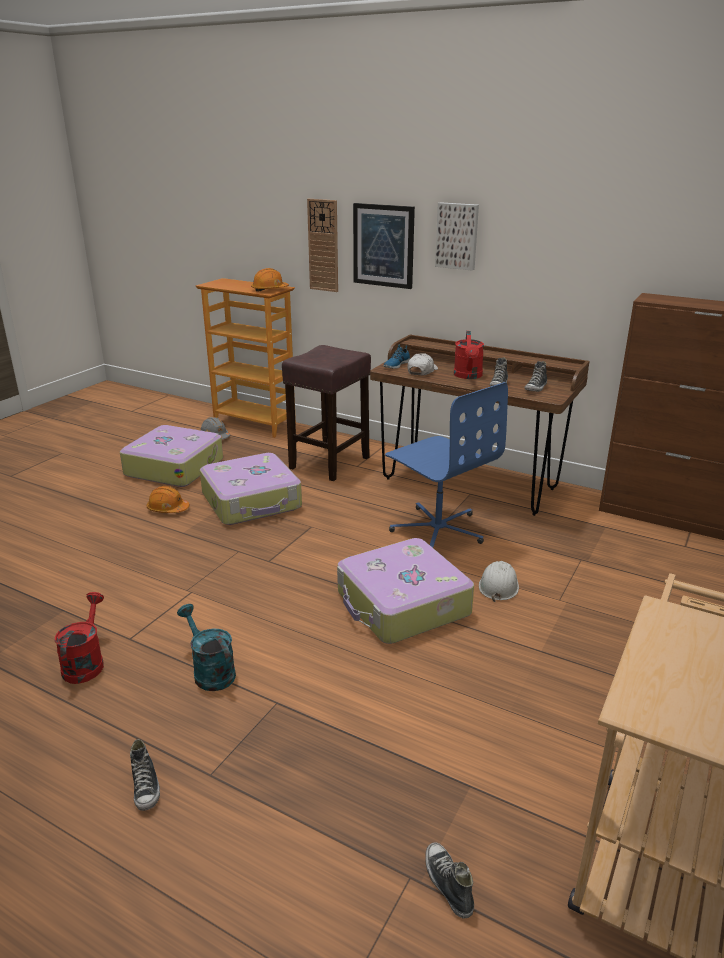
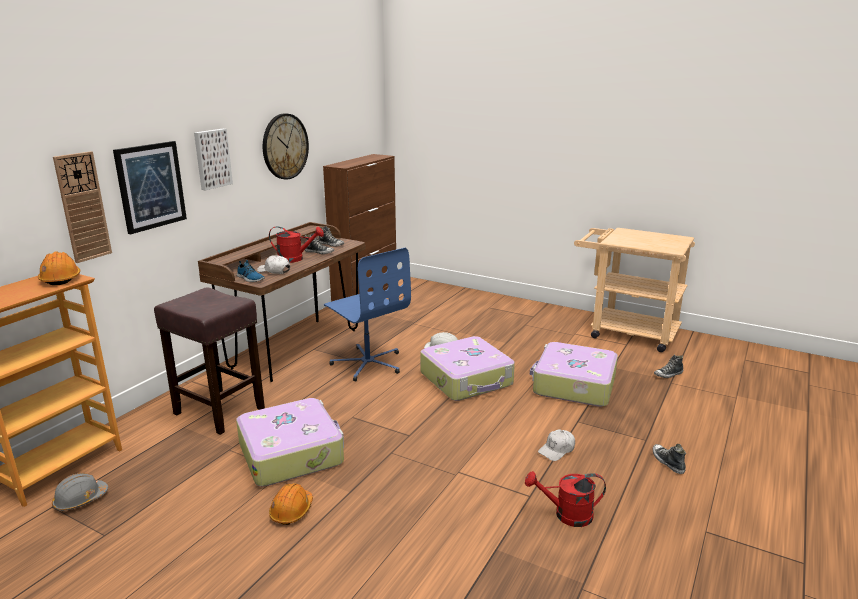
camera: 90 degrees left, 5 degrees down
(146, 787) = (667, 462): shoe -> shoe turned 90 degrees counterclockwise
(174, 467) = (168, 524): suitcase -> suitcase (573, 385)
(210, 671) = (557, 450): turquoise watering can -> white cap
(438, 529) = (368, 363): blue office chair -> blue office chair turned 90 degrees clockwise
(577, 247) = (285, 146): none -> wall clock

